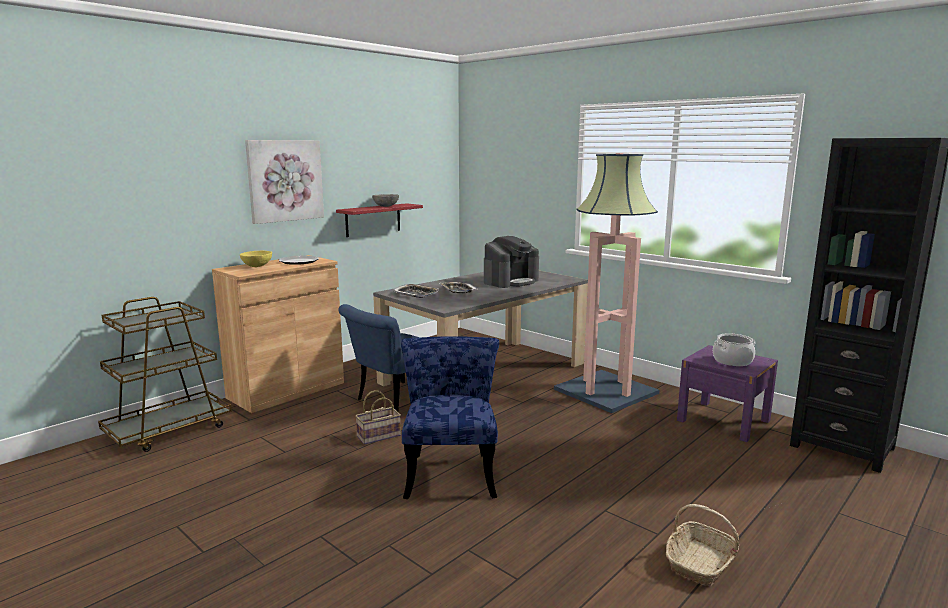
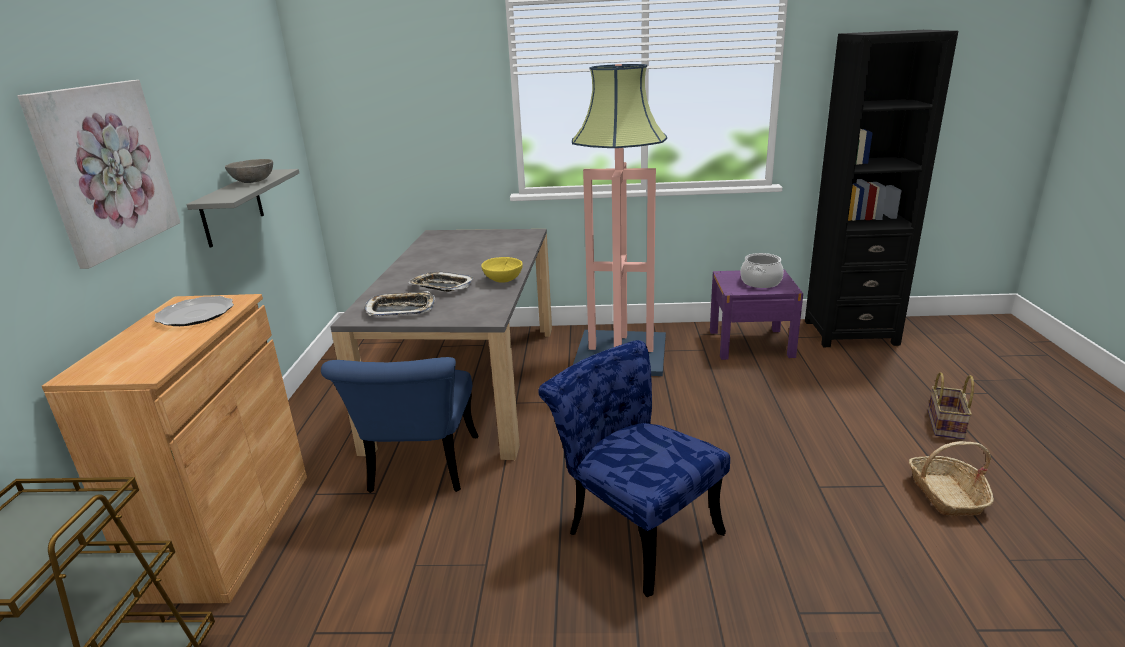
camera: 40 degrees left, 10 degrees up
(257, 266) = (135, 348): yellow bowl -> yellow bowl (503, 280)
(373, 220) = (232, 208): red shelf -> grey shelf
(378, 436) = (483, 532): basket -> basket (946, 425)
(511, 281) = (473, 254): coffee machine -> none

